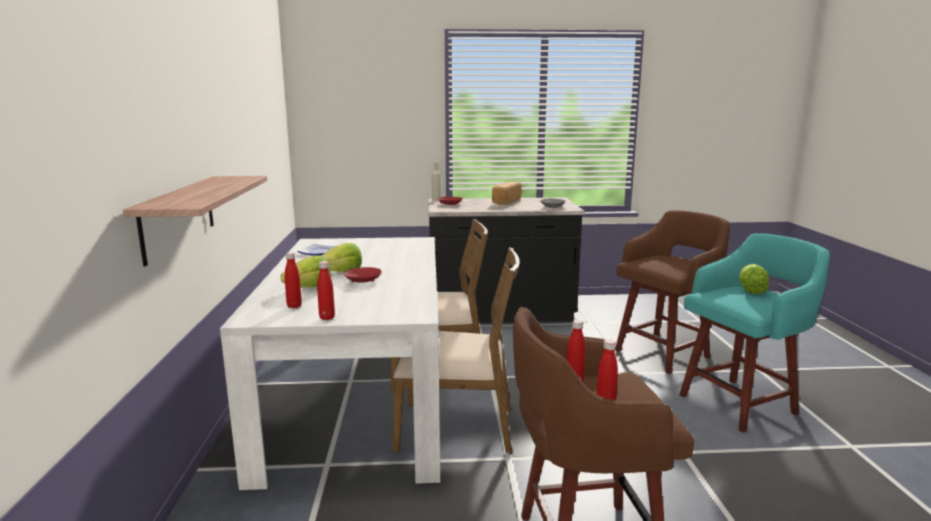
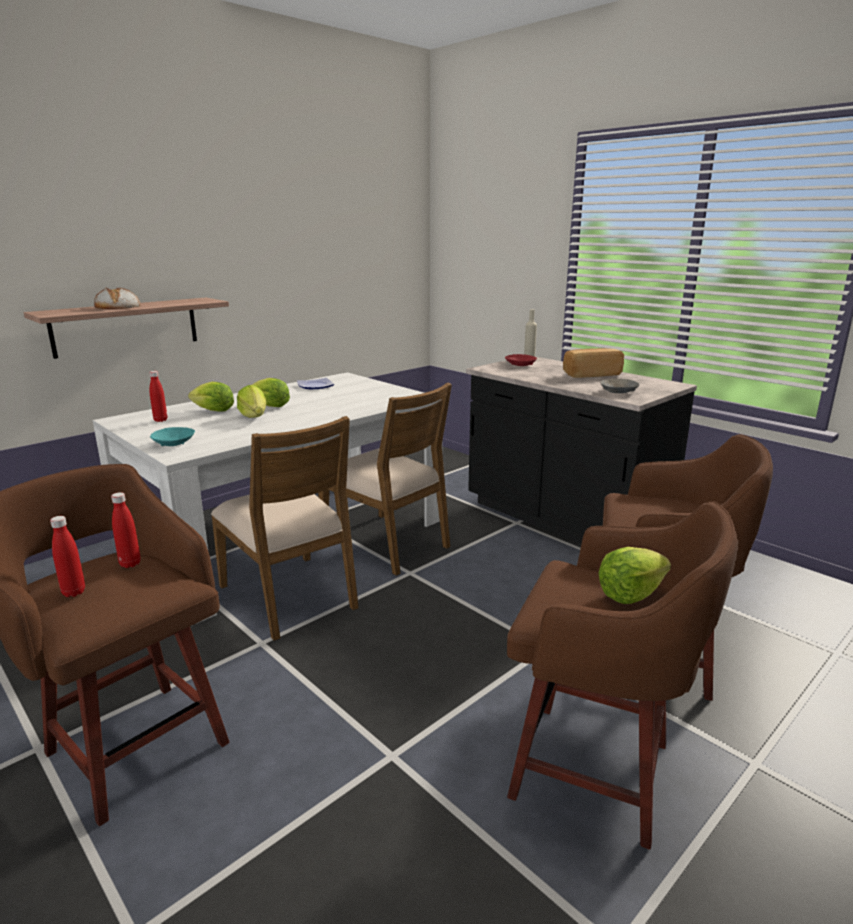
camera: 50 degrees right, 5 degrees up
(201, 191) = (117, 307): none -> bread
(327, 318) = (142, 434): red bottle -> none
(363, 280) = (254, 417): red bowl -> lettuce
(380, 312) = (173, 443): none -> turquoise bowl
(740, 403) = (598, 772): turquoise stool -> brown stool

